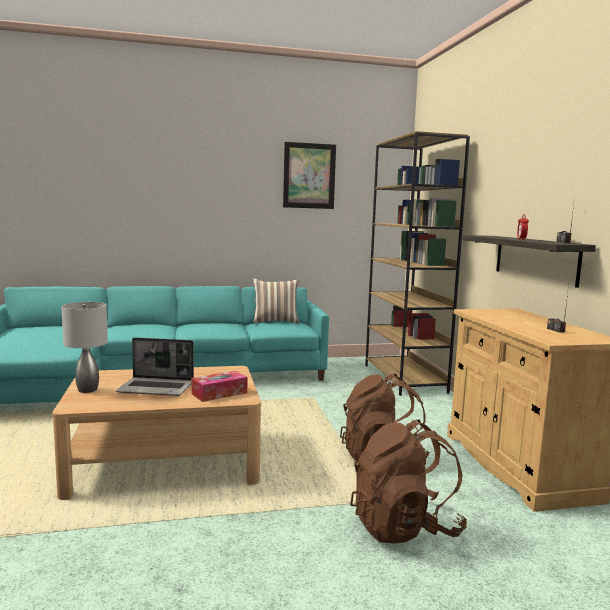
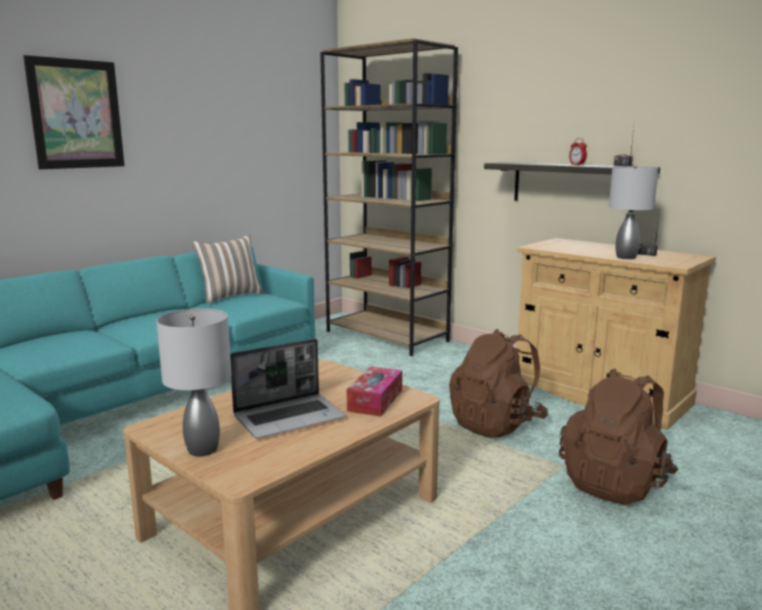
camera: 35 degrees left, 5 degrees up
(309, 176) = (231, 91): picture -> picture (76, 114)
(524, 329) = (626, 257): none -> grey table lamp

